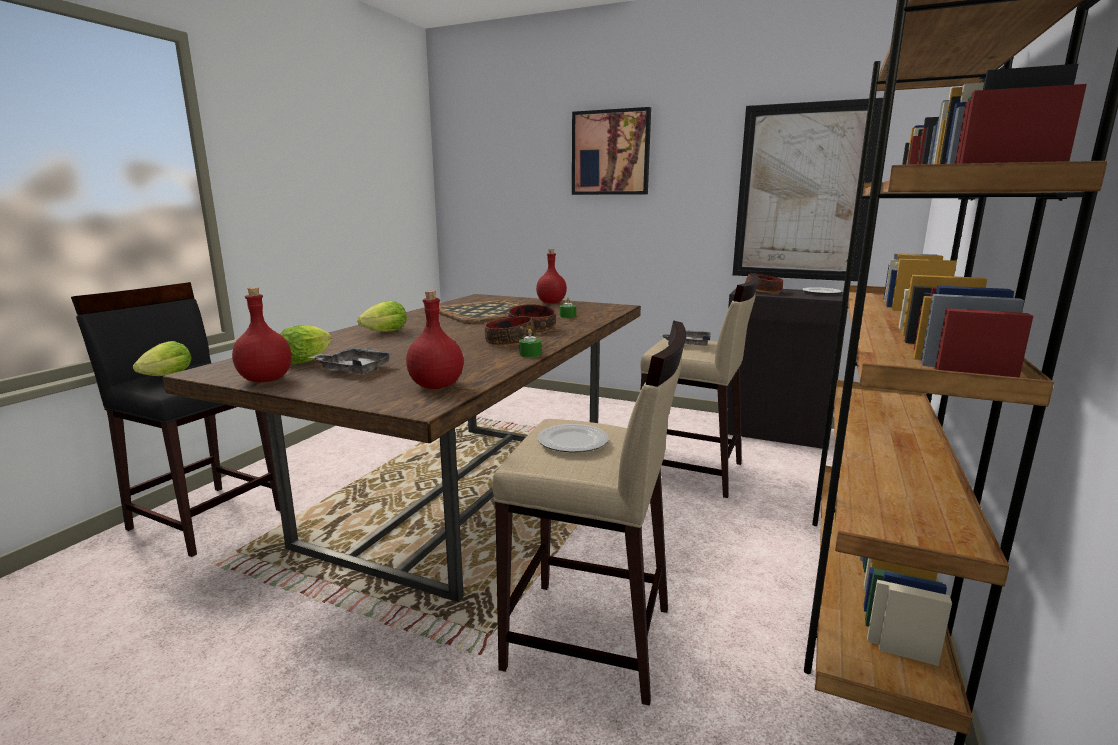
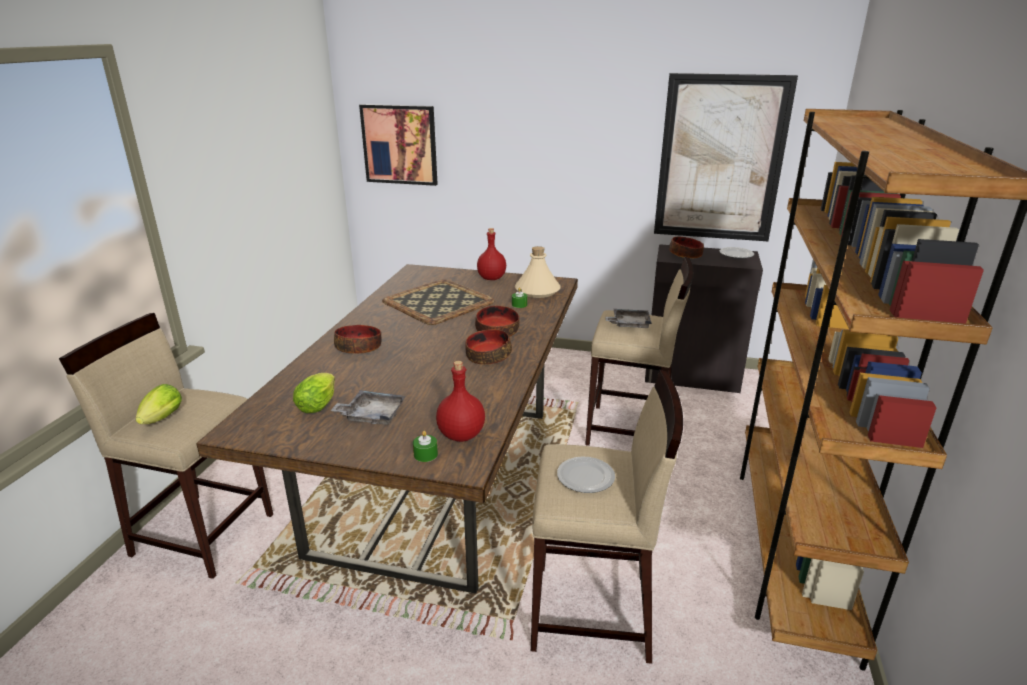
camera: 10 degrees left, 10 degrees up
(207, 518) = (203, 533): black stool -> beige stool
(267, 379) = (302, 440): red bottle -> none
(383, 332) = (359, 348): lettuce -> bowl
(530, 354) = (516, 376): green candle -> green candle (425, 454)
(593, 310) = (537, 291): none -> beige bottle
(610, 153) = (533, 110): picture -> picture (400, 144)

